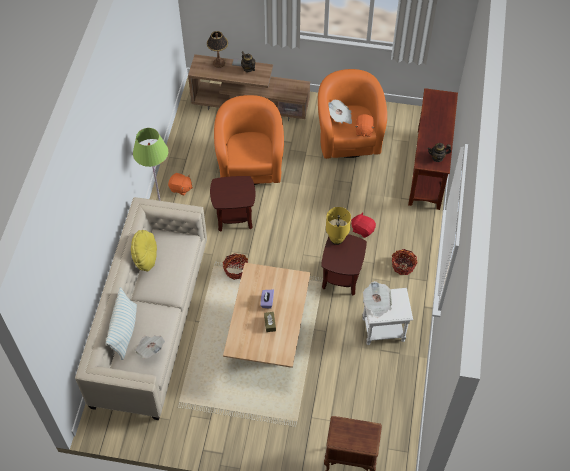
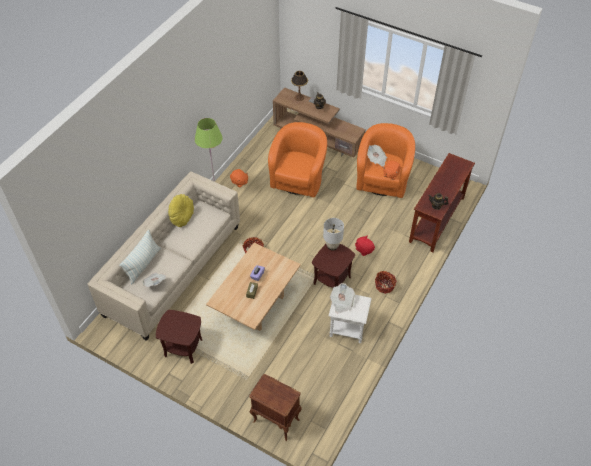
camera: 20 degrees right, 5 degrees down
(234, 217) = (269, 213): brown side table -> brown side table (183, 348)
(336, 239) = (332, 246): yellow table lamp -> white table lamp

